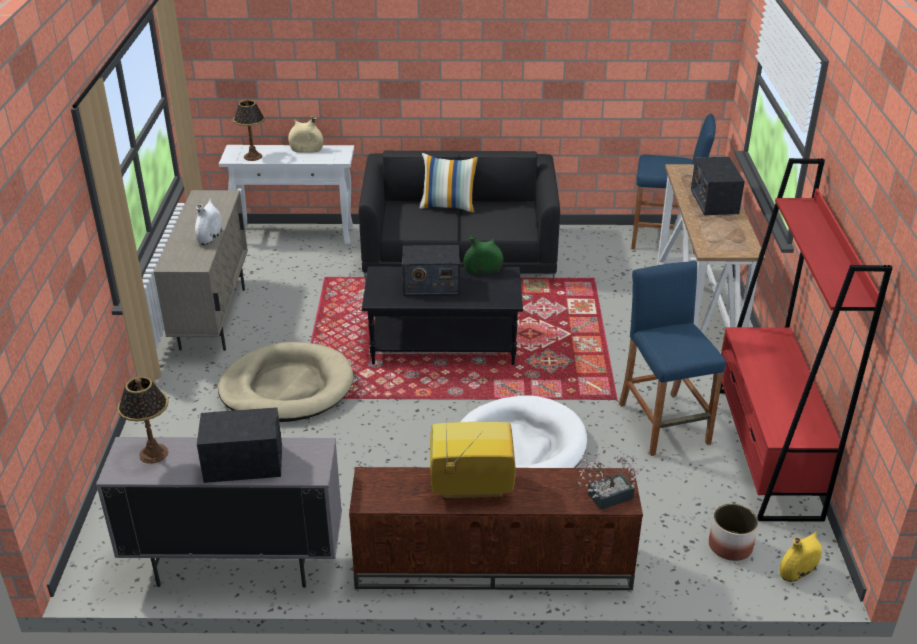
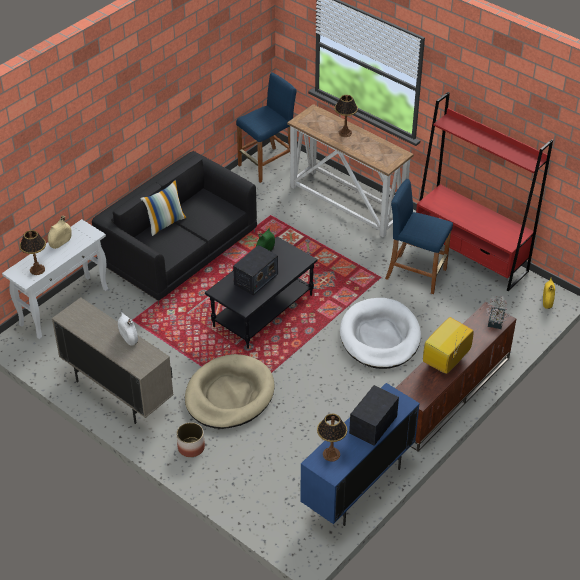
camera: 50 degrees left, 10 degrees up
(236, 564) = (357, 487): grey cabinet -> blue cabinet
(714, 201) = (345, 133): radio -> table lamp
(730, 546) = (514, 310): planter -> planter (191, 447)

